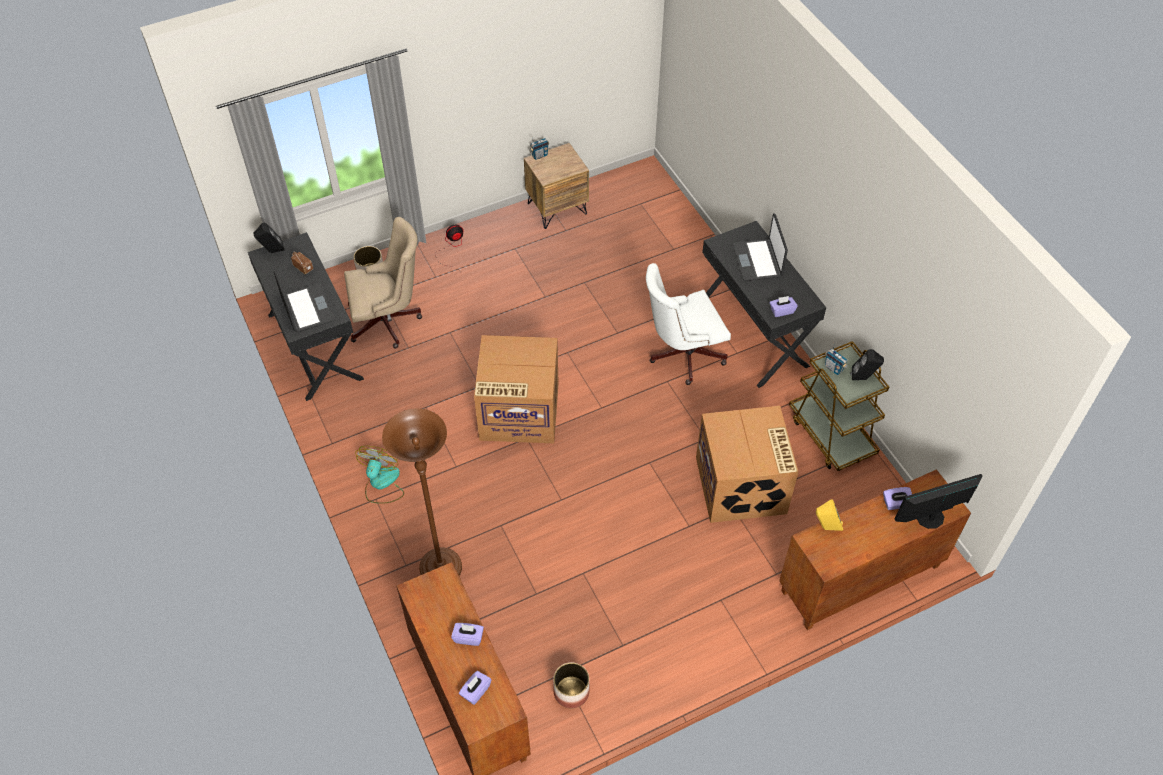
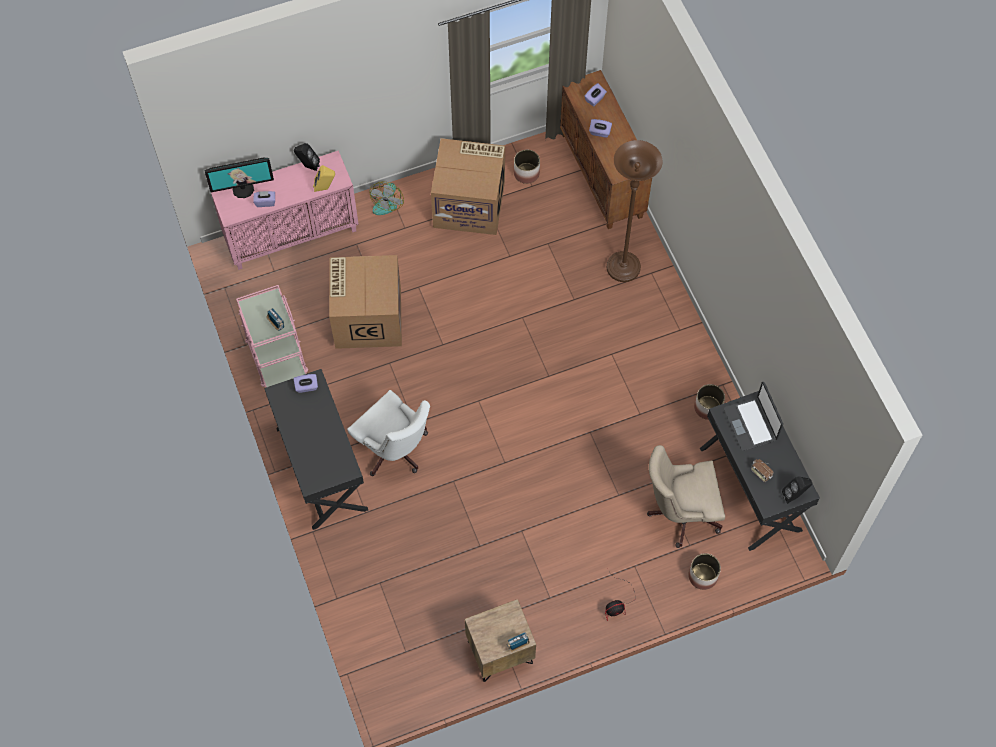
camera: 175 degrees left, 10 degrees up
(351, 419) = (707, 407): none -> planter
(382, 484) = (675, 342): fan -> fan (387, 201)
(518, 412) = (555, 402): cardboard box -> cardboard box (470, 203)
(681, 355) = (395, 451): white office chair -> white office chair turned 60 degrees clockwise
(758, 260) = (314, 446): laptop -> none
(831, 434) = (277, 358): brown cart -> pink cart
(860, 580) = (292, 234): brown cabinet -> pink cabinet
(863, 378) = (254, 313): black speaker -> black speaker (308, 166)

